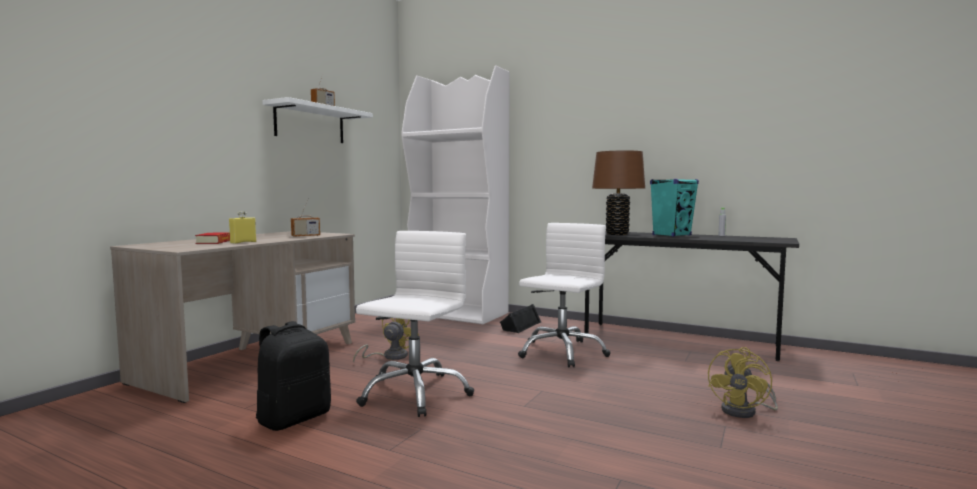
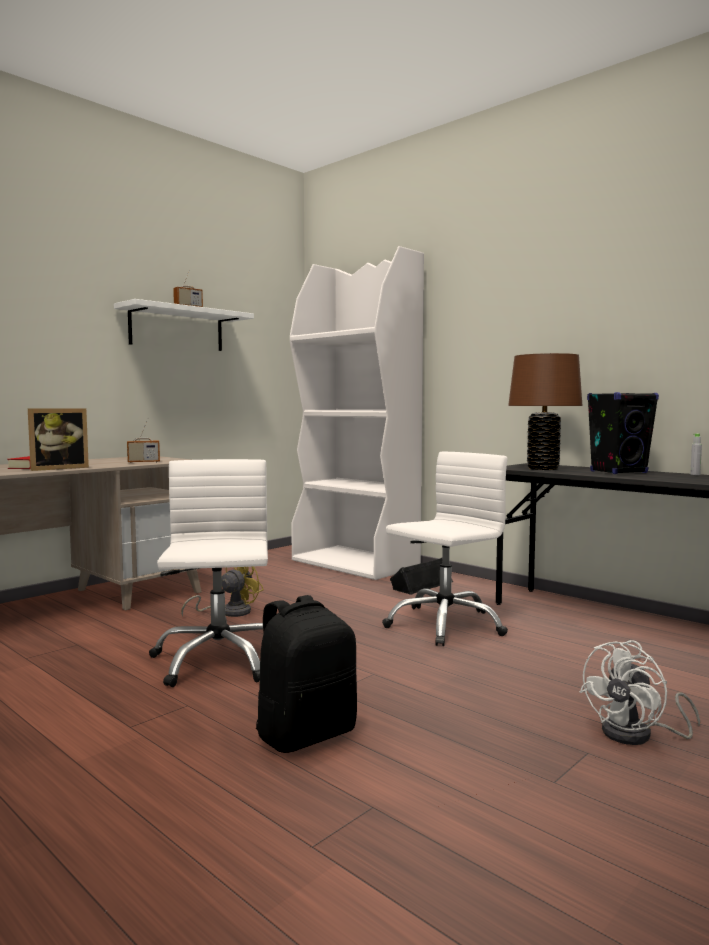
camera: 15 degrees right, 0 degrees up
(243, 242) = (58, 468): yellow bottle -> picture frame
(294, 418) = (63, 676): black backpack -> black backpack (306, 734)
(414, 393) = (218, 660): white office chair -> white office chair turned 45 degrees counterclockwise
(671, 235) = (619, 472): turquoise speaker -> black speaker
(745, 411) = (637, 735): yellow fan -> white fan

